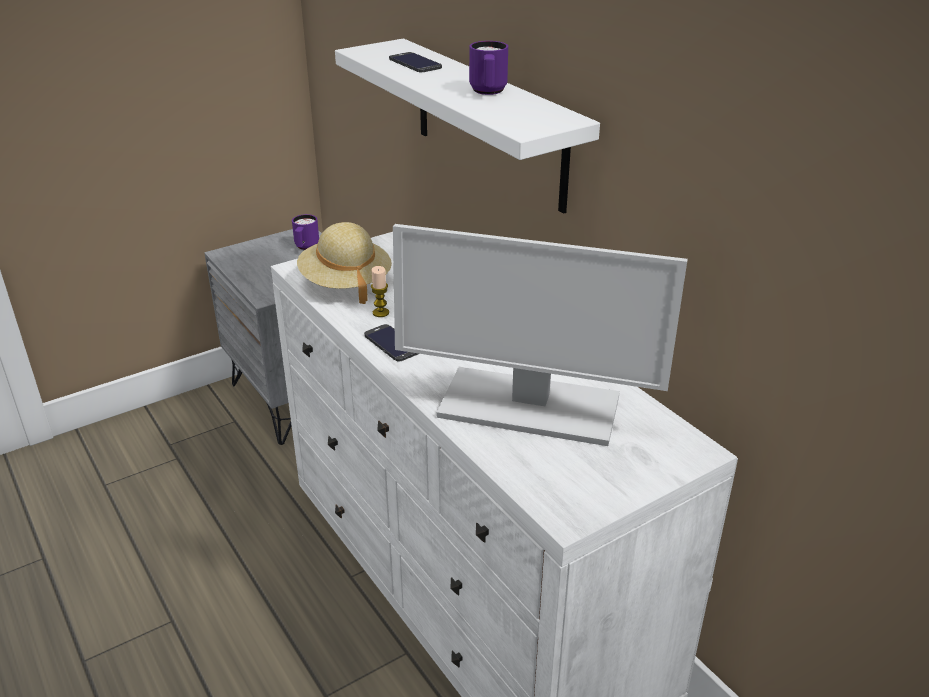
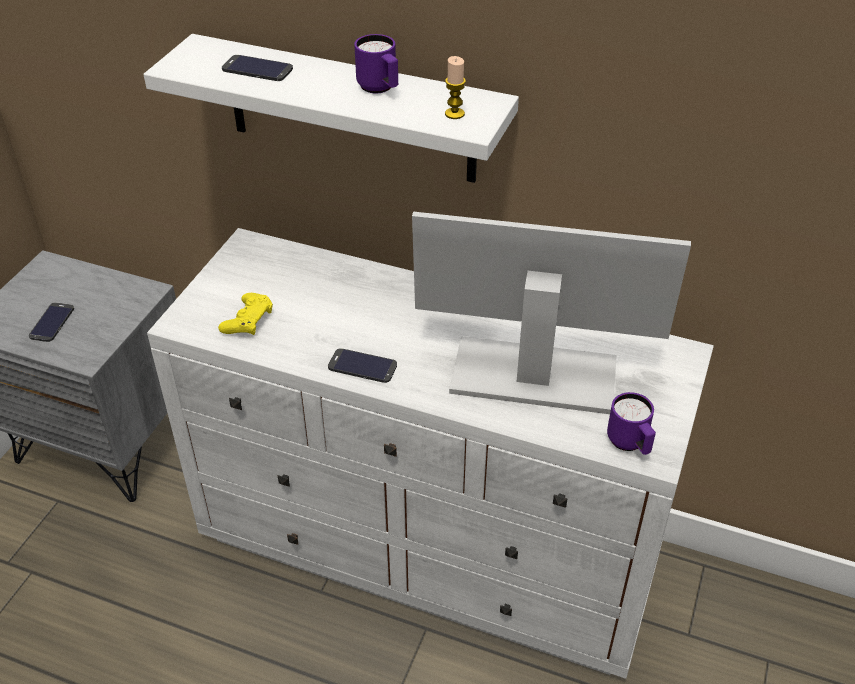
camera: 35 degrees left, 10 degrees up
(269, 267) = (52, 322): none -> phone
(305, 247) = (69, 282): purple mug -> purple mug (630, 444)
(345, 283) = (248, 320): beige hat -> yellow game controller
(380, 313) = (317, 338): candle -> candle (454, 114)
(527, 407) = (535, 375): monitor -> monitor turned 150 degrees counterclockwise

